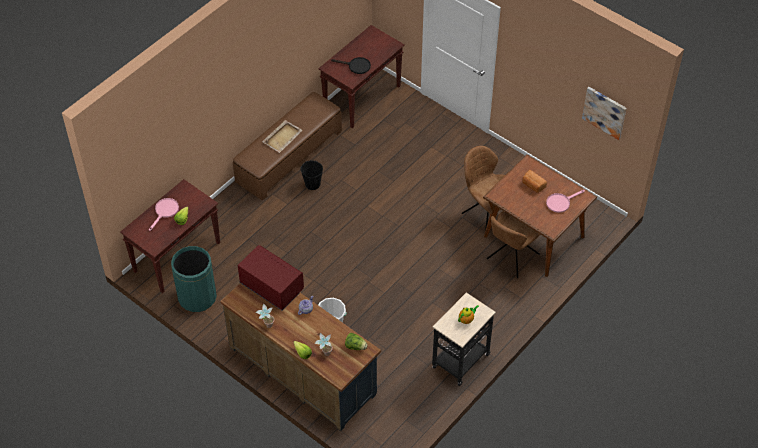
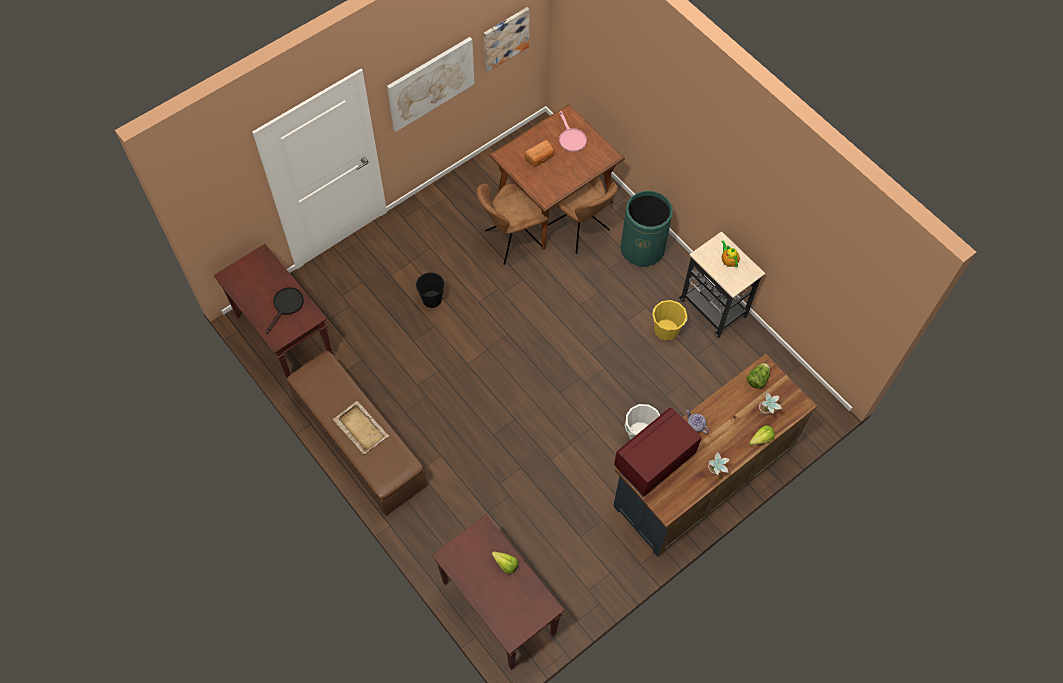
camera: 80 degrees left, 10 degrees up
(165, 211) = (487, 586): pink frying pan -> none
(197, 297) = (570, 588): green trash can -> green trash can (642, 248)
(312, 184) = (415, 420): black bucket -> black bucket (432, 299)
(431, 330) = (666, 330): none -> yellow bucket
(542, 76) = (431, 83): none -> picture

